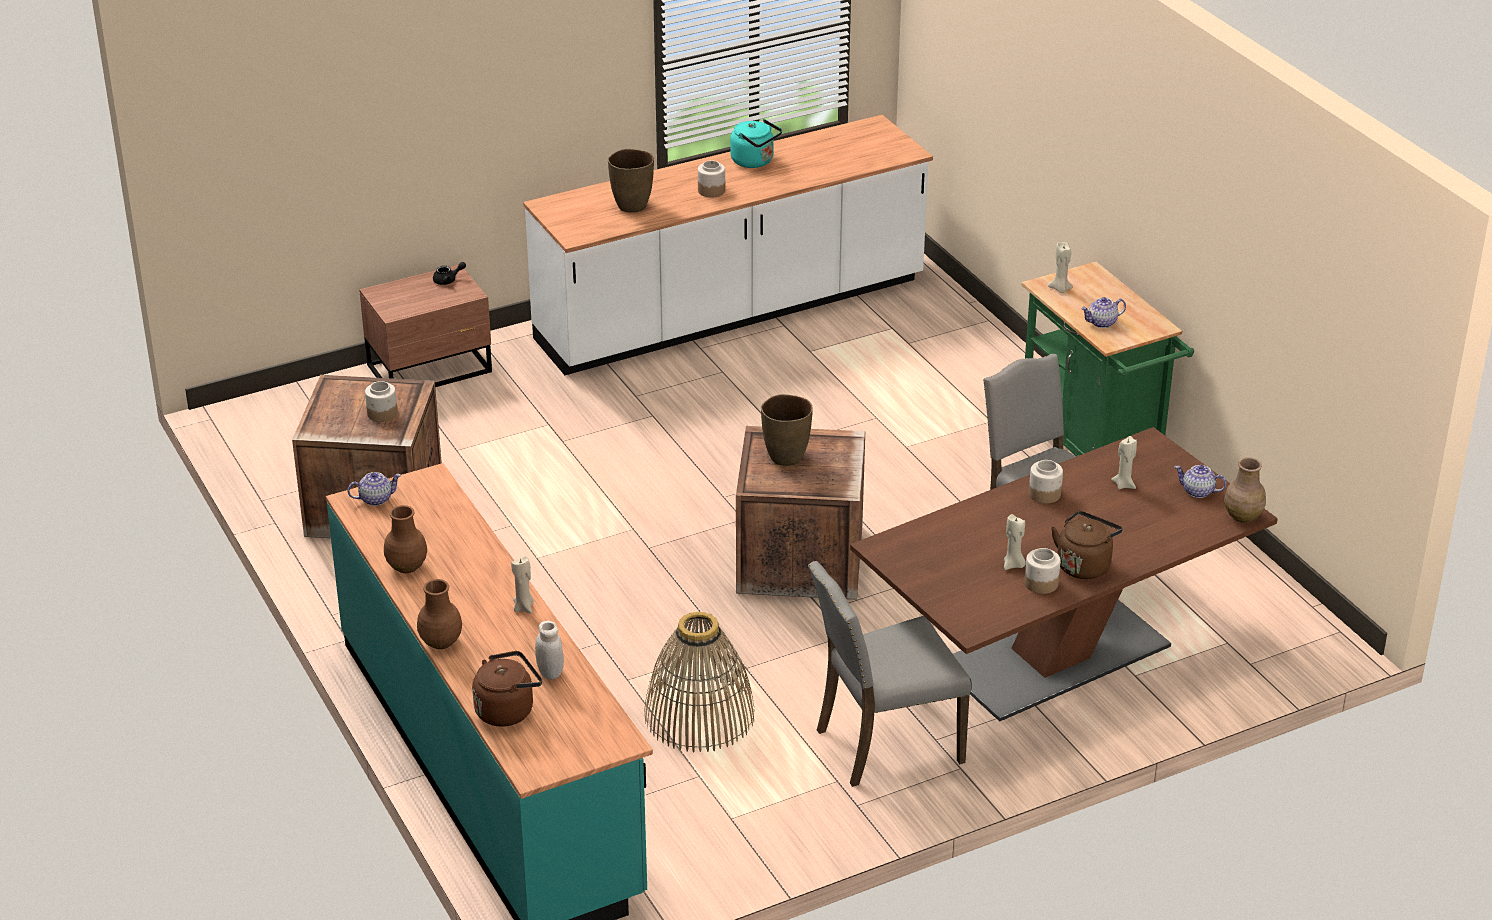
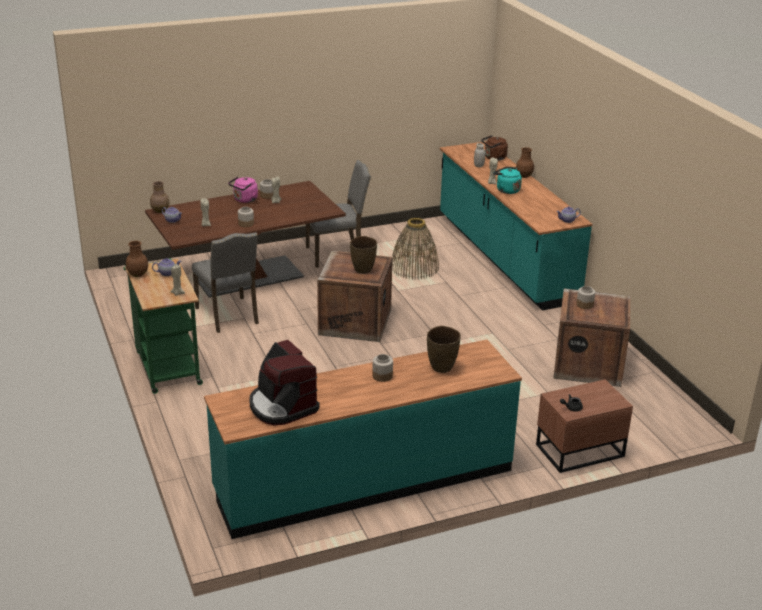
camera: 175 degrees left, 5 degrees down
(407, 567) = (545, 197): brown vase -> brown vase (137, 274)
(731, 313) = (364, 481): white counter -> turquoise counter
(755, 161) = (344, 399): turquoise kettle -> turquoise kettle (506, 190)
(830, 150) = (282, 406): none -> coffee machine
(1084, 565) = (244, 200): brown kettle -> pink kettle

